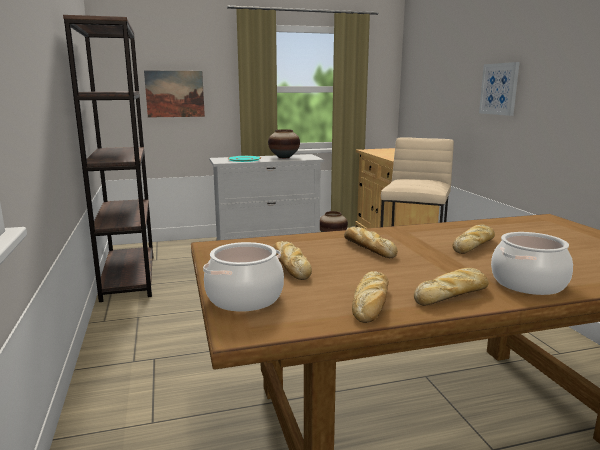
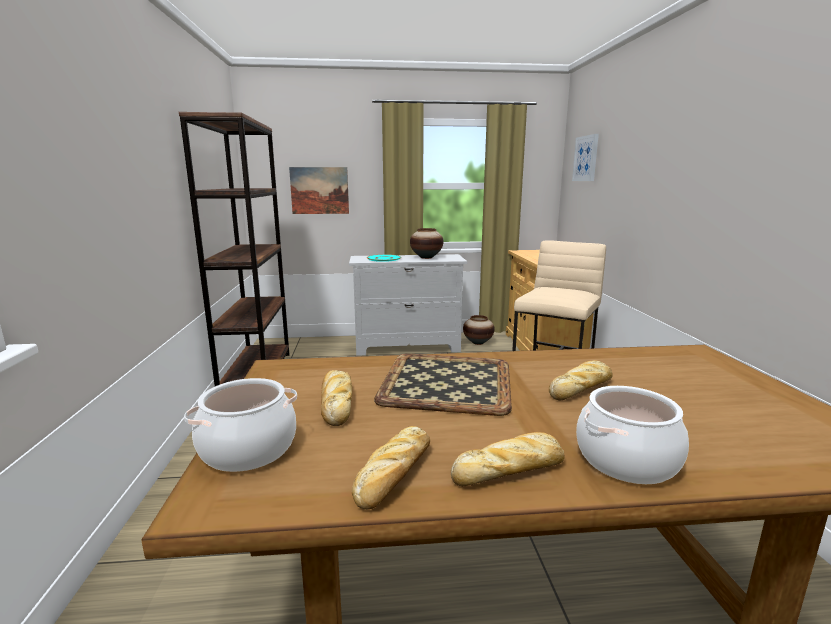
camera: 10 degrees right, 0 degrees up
(368, 248) = (445, 382): bread -> tray
(499, 89) = (662, 187): picture -> picture (586, 158)

